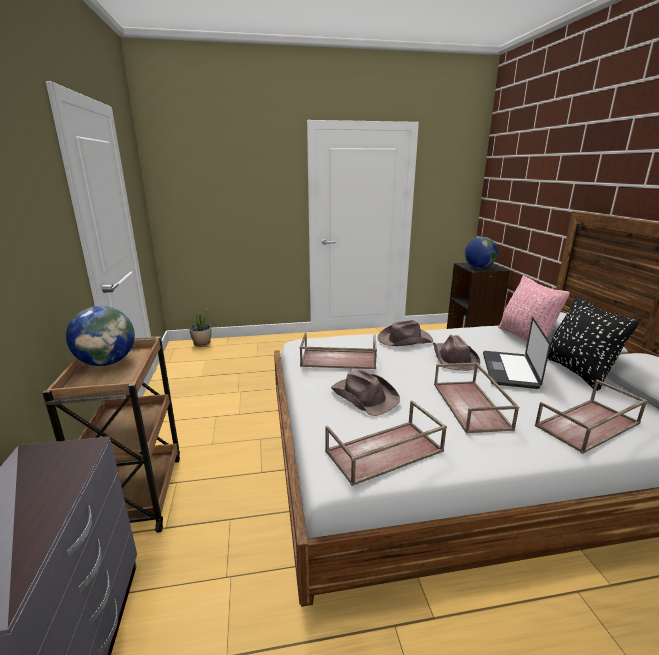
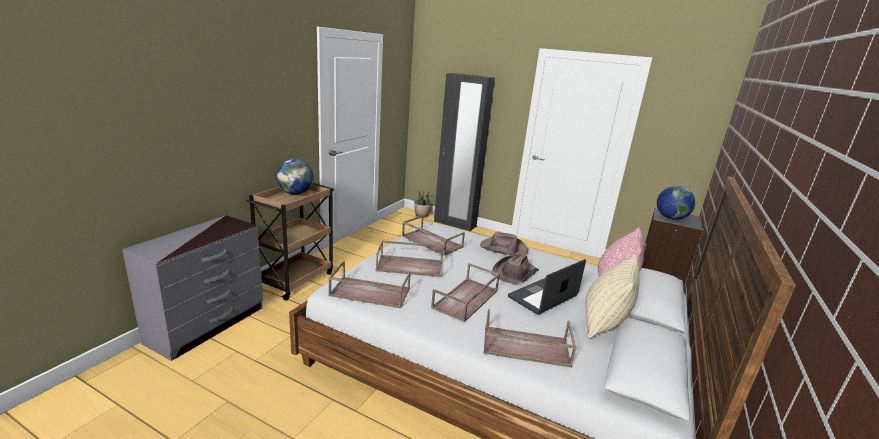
camera: 35 degrees right, 0 degrees up
(247, 340) = (454, 224): none -> black wardrobe
(364, 396) = (410, 265): brown hat -> brown tray
(577, 372) = (603, 323): black pillow -> beige pillow

